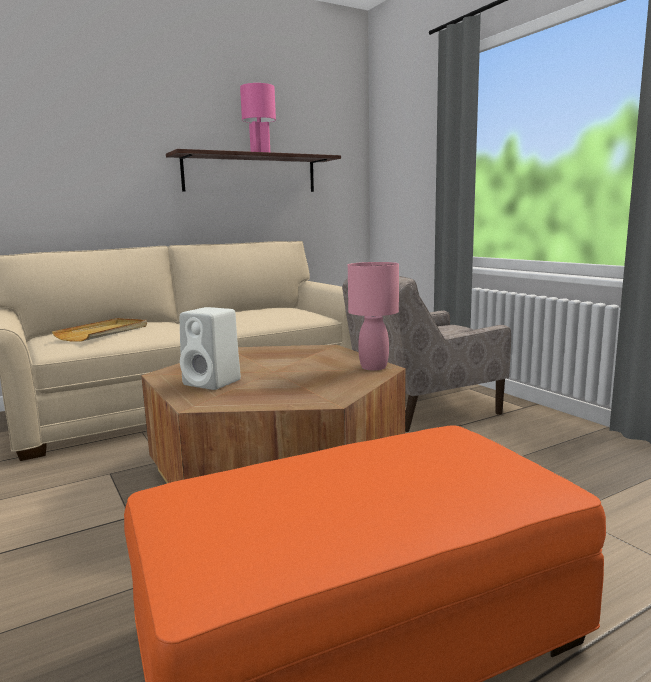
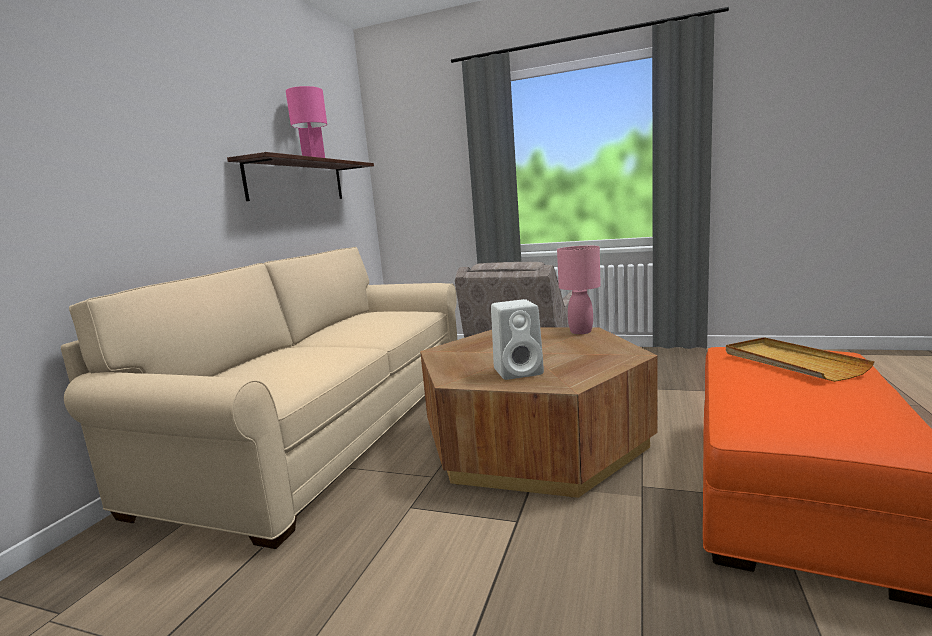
camera: 40 degrees left, 0 degrees up
(104, 332) = (277, 369): beige tray -> beige tray (791, 362)

